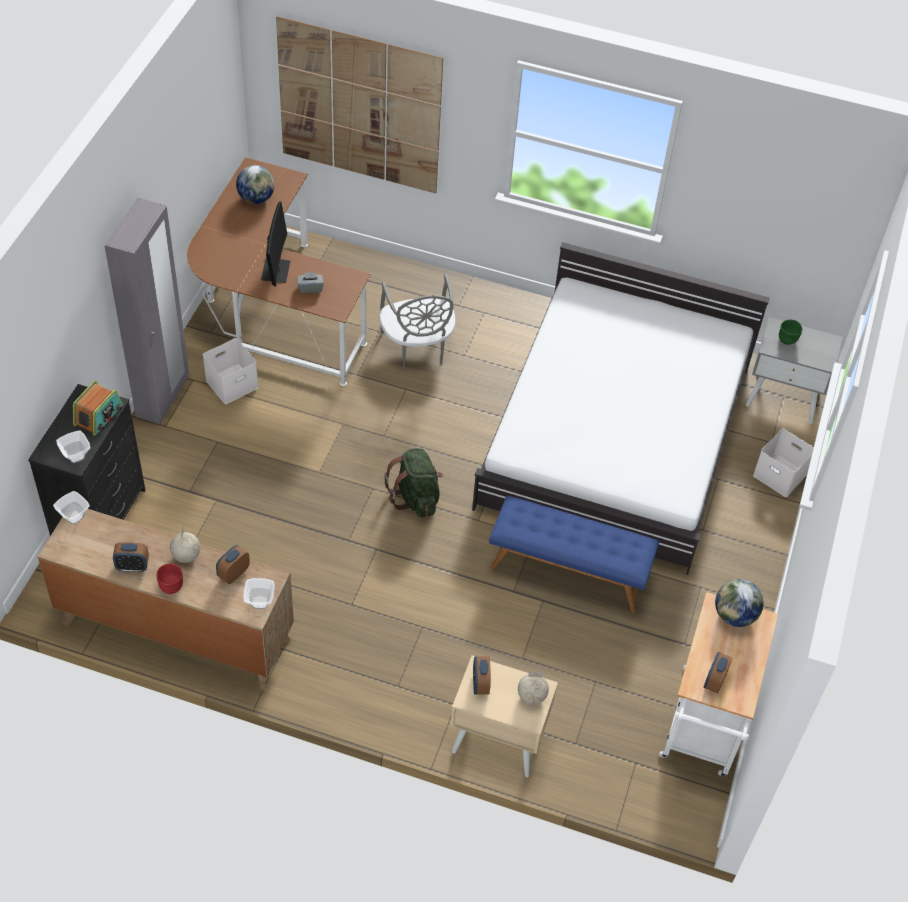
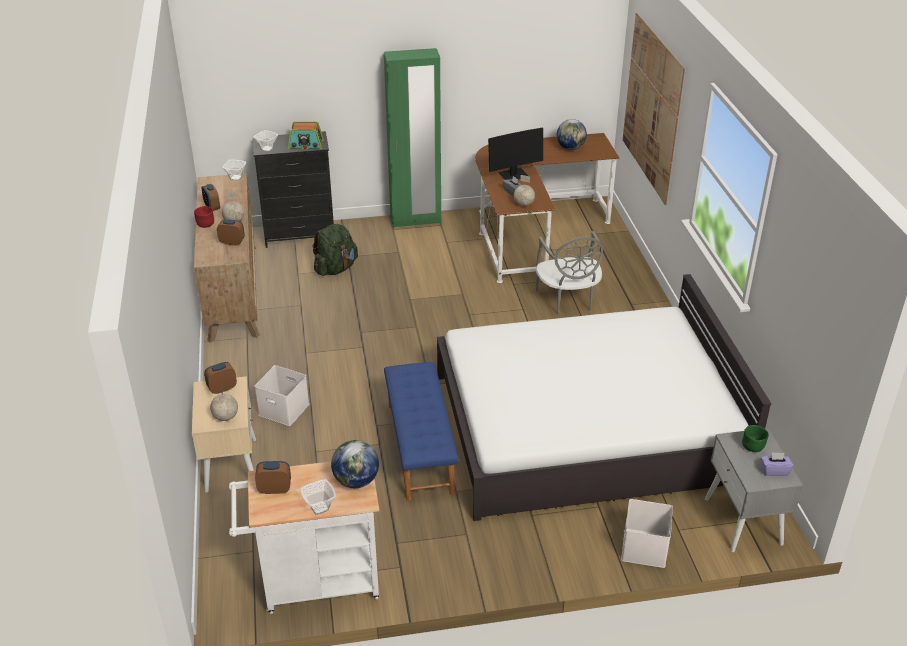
camera: 65 degrees right, 15 degrees down
(163, 397) = (415, 220): grey wardrobe -> green wardrobe
(232, 383) = (453, 239): white storage box -> white storage box (285, 409)
(260, 602) = (215, 259): bowl -> bowl (320, 508)
(342, 292) = (523, 204): none -> globe
(415, 497) = (425, 348): green backpack -> green backpack (336, 269)
(417, 348) = (567, 300): grey chair -> grey chair turned 60 degrees counterclockwise
(819, 343) = (774, 470): none -> purple tissue box

